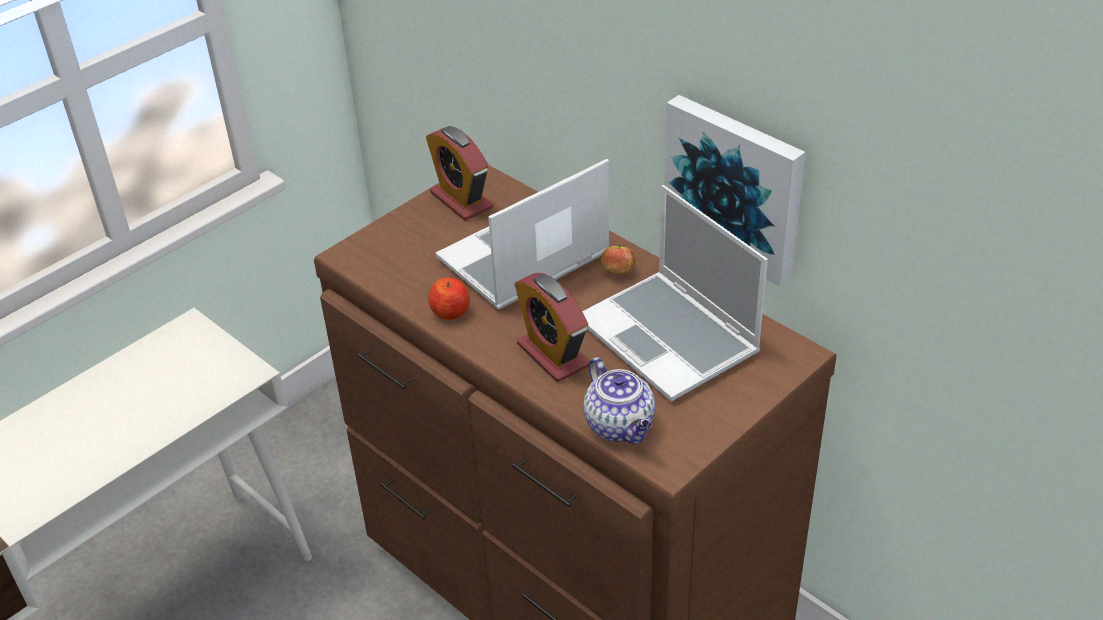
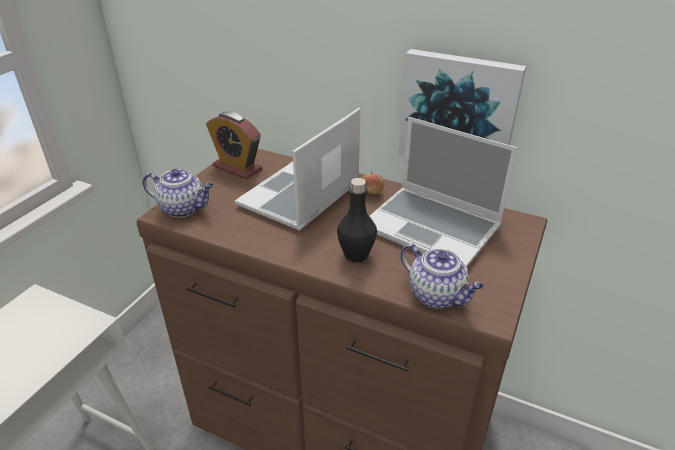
camera: 20 degrees left, 5 degrees down
(373, 251) = (183, 208): none -> teapot
(451, 312) = (262, 239): apple -> none
(553, 355) = (356, 254): alarm clock -> black bottle

